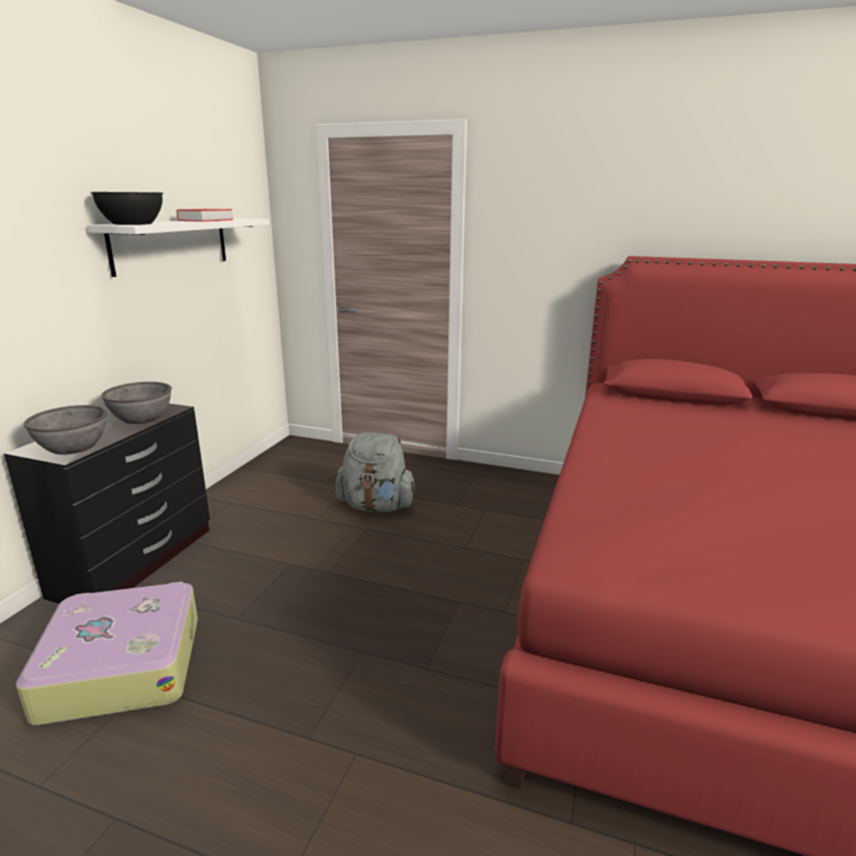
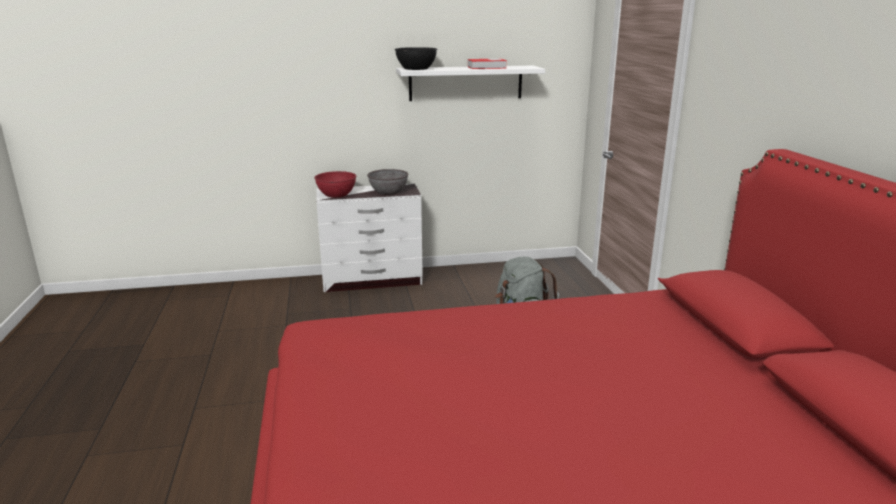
camera: 60 degrees right, 0 degrees up
(73, 447) = (336, 194): grey bowl -> red bowl
(121, 665) = (294, 314): suitcase -> none
(137, 561) = (372, 280): black dresser -> white dresser

